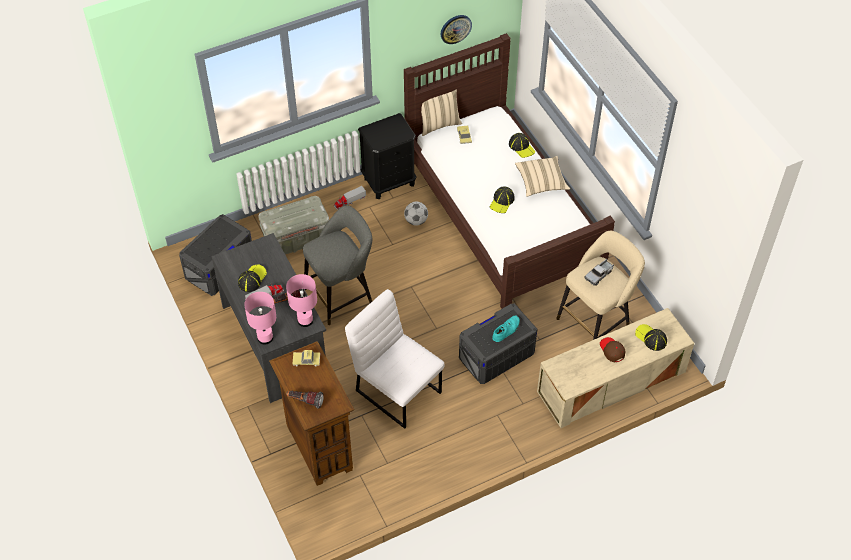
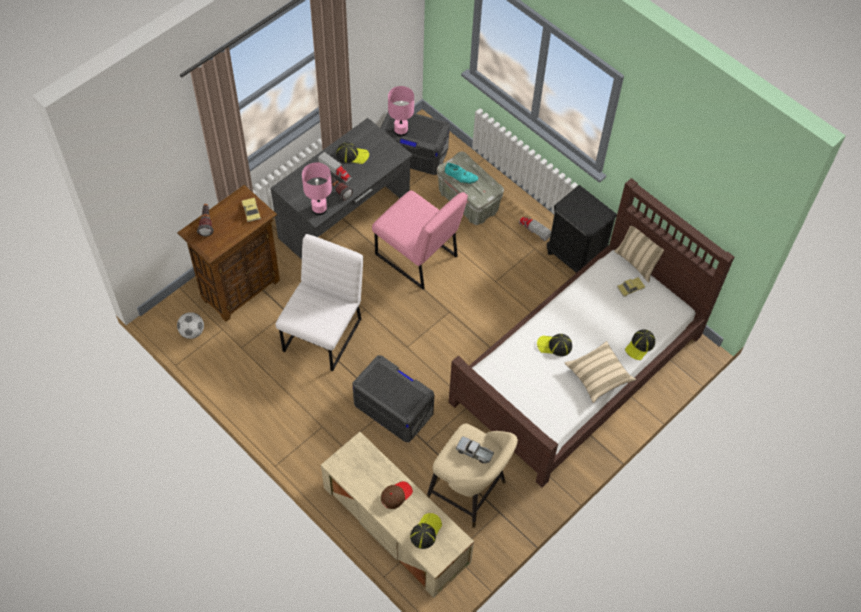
camera: 70 degrees right, 5 degrees up
(265, 338) = (289, 185): pink table lamp -> pink table lamp (400, 131)
(341, 294) = (417, 257): grey stool -> pink chair
(416, 221) = (533, 293): football -> football (192, 332)
(455, 28) = (691, 197): wall clock -> none
(506, 330) = (397, 395): turquoise shoe -> turquoise shoe (461, 176)

